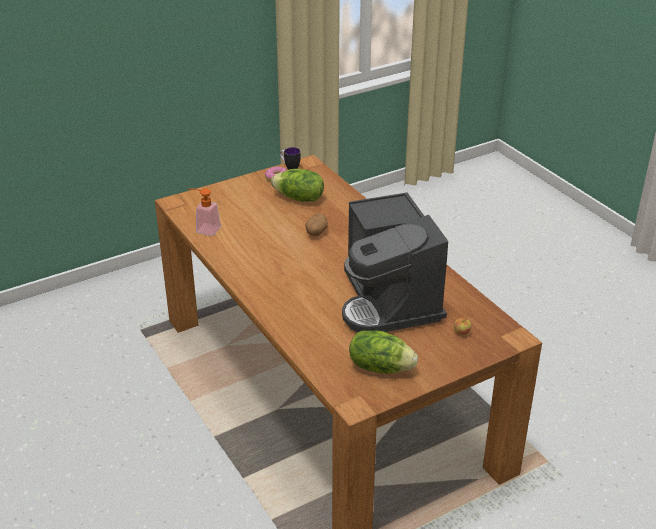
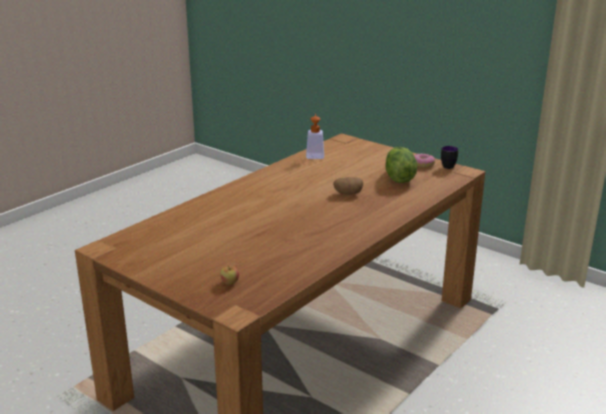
camera: 70 degrees right, 10 degrees down
(380, 367) = (158, 251): lettuce -> none
(390, 302) = (260, 241): coffee machine -> none

